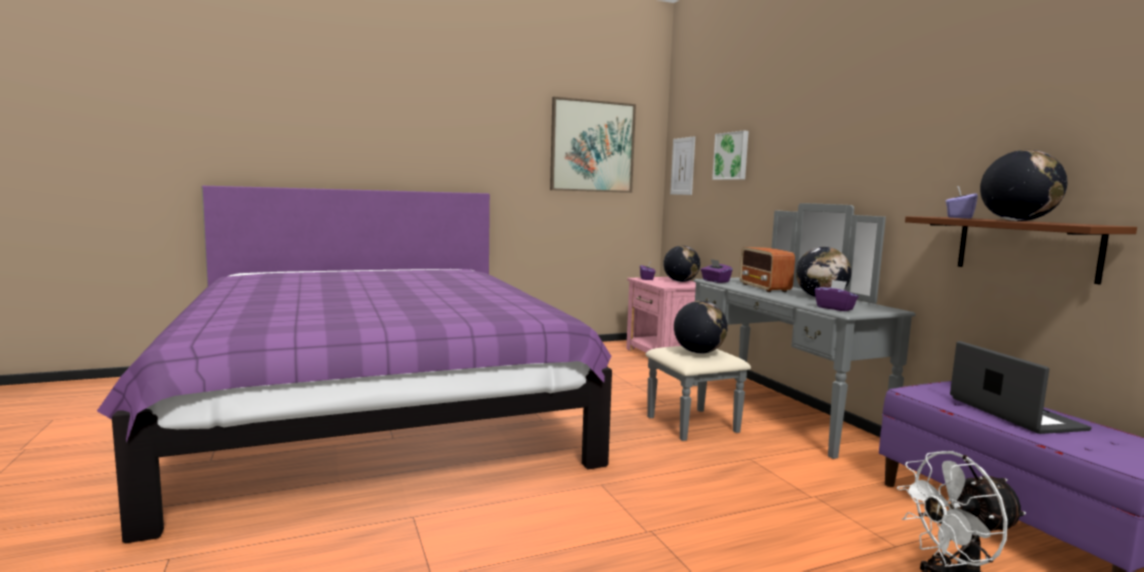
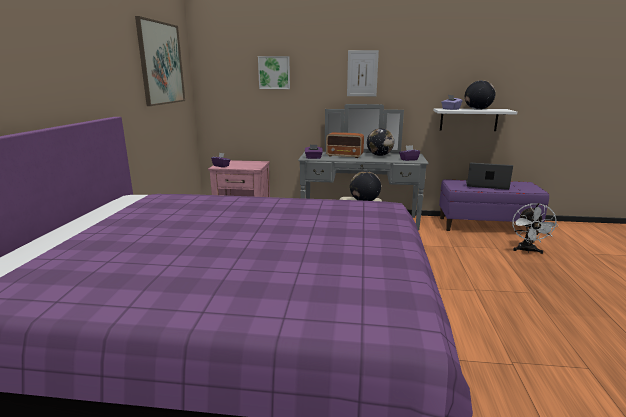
camera: 60 degrees left, 10 degrees up
(680, 281) = (243, 162): globe -> none
(682, 166) = (217, 78): picture -> picture (362, 73)
(1026, 248) = (468, 119): brown shelf -> white shelf

